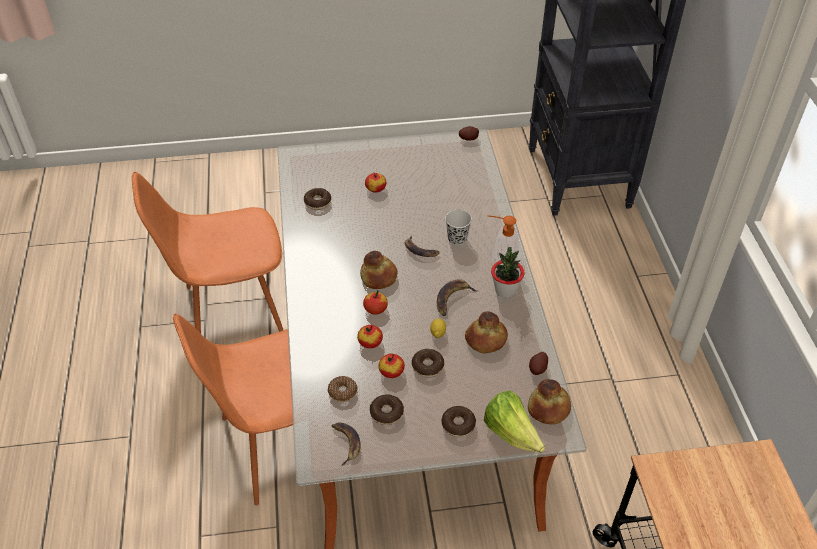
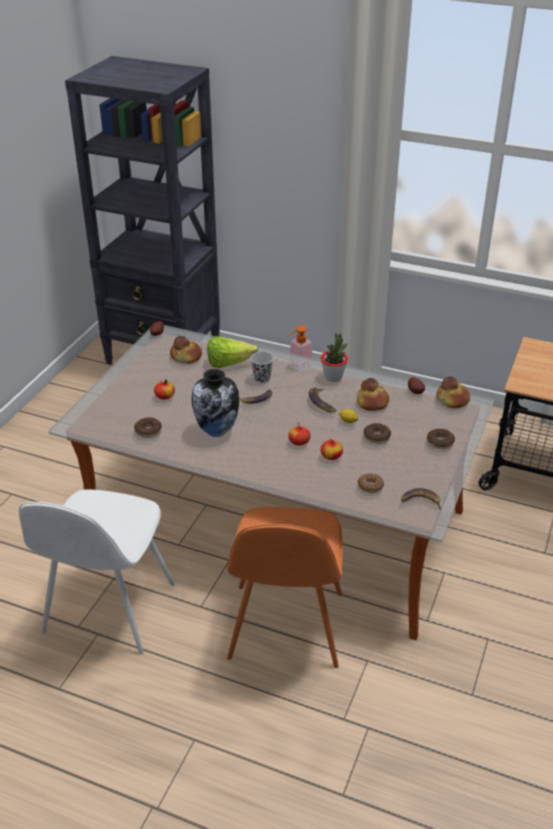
camera: 60 degrees left, 10 degrees down
(231, 313) = (108, 611): orange chair -> white chair
(349, 245) = (217, 431): none -> vase
(379, 277) = (266, 428): bread -> bread (186, 356)
(386, 413) = (406, 471): donut -> none
(391, 371) = (368, 455): apple -> none
(511, 433) = (462, 422): lettuce -> lettuce (228, 363)

